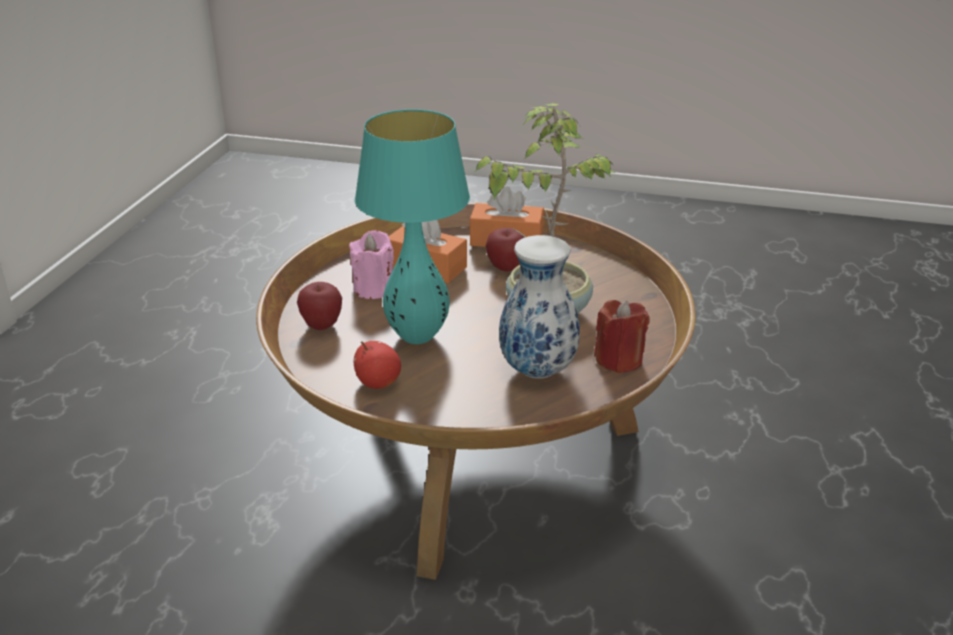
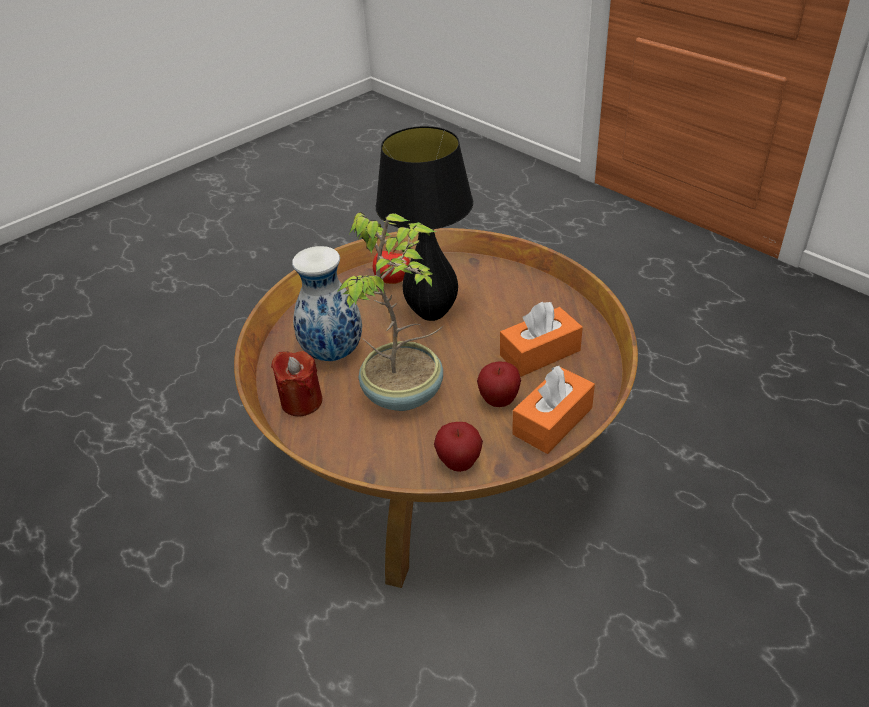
camera: 125 degrees right, 10 degrees up
(322, 326) = (486, 275): apple -> apple (459, 463)
(374, 289) = (523, 313): pink candle -> none
(417, 337) = (431, 313): turquoise table lamp -> black table lamp

